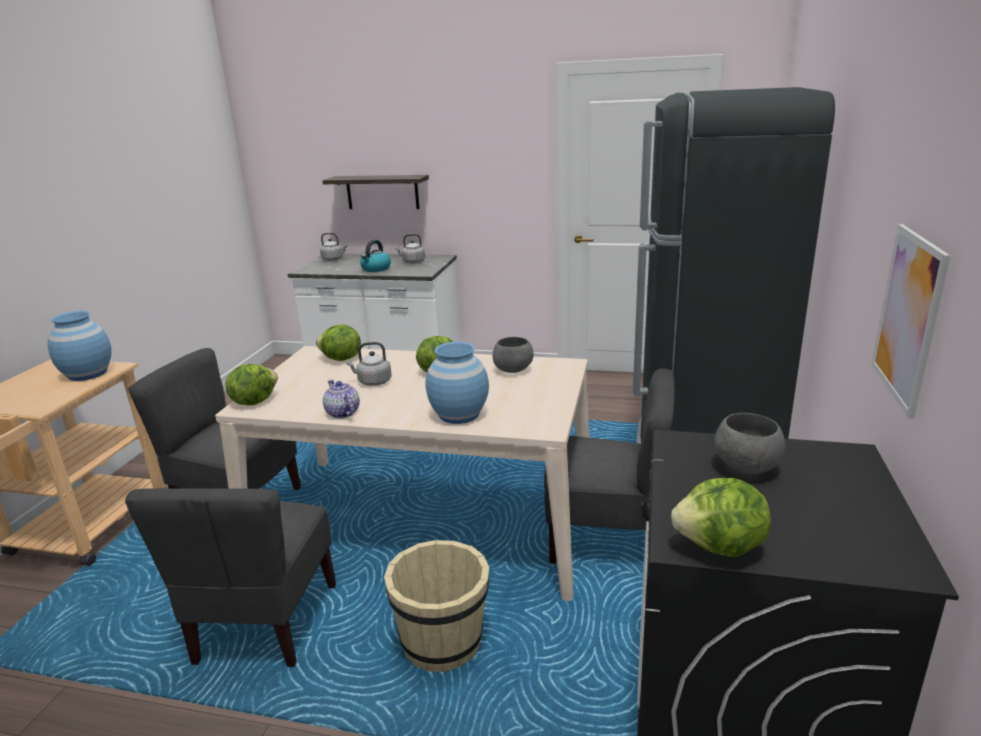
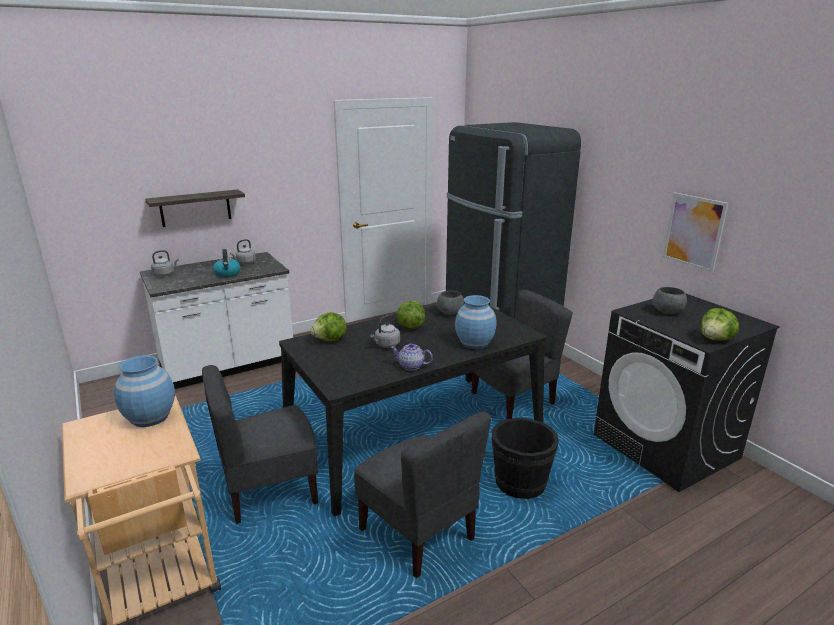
camera: 45 degrees left, 0 degrees up
(254, 401) = (336, 382): lettuce -> none
(425, 521) = (414, 436): beige dining table -> black dining table
(443, 642) = (520, 482): beige bucket -> black bucket

